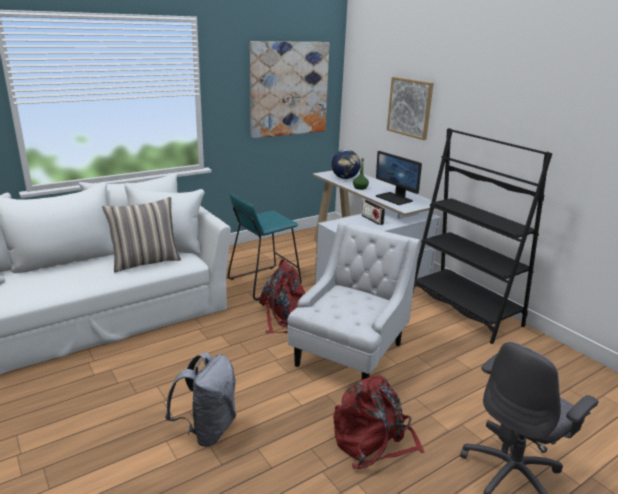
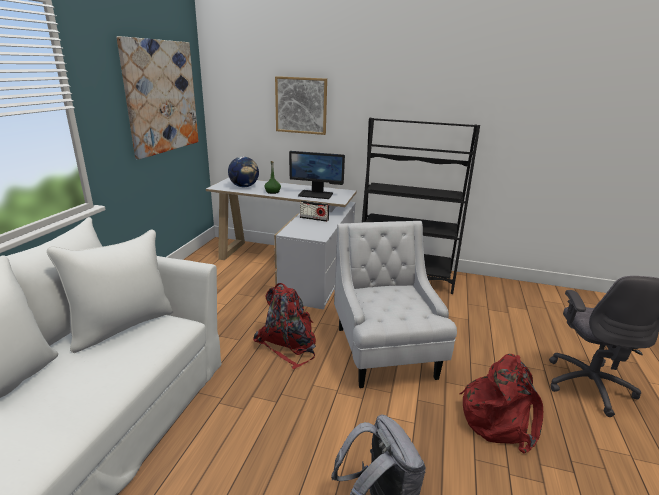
camera: 40 degrees left, 0 degrees up
(146, 262) = (120, 350): pillow -> none
(264, 282) = (224, 319): turquoise stool -> none

